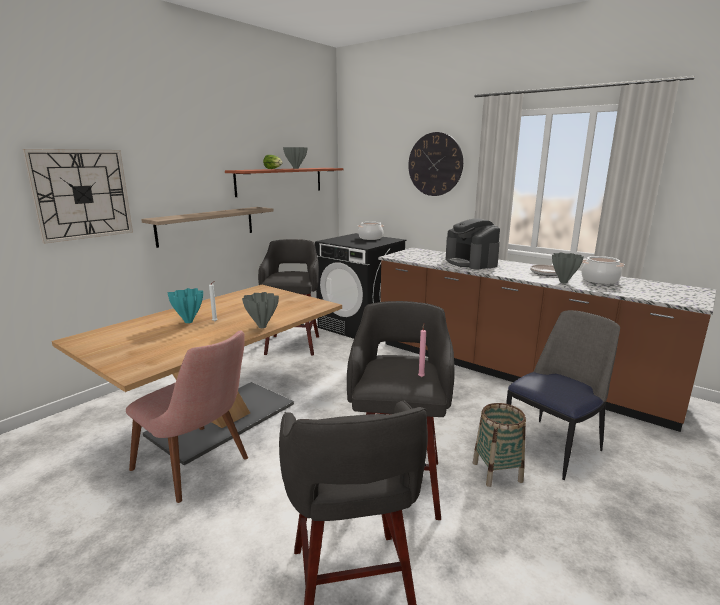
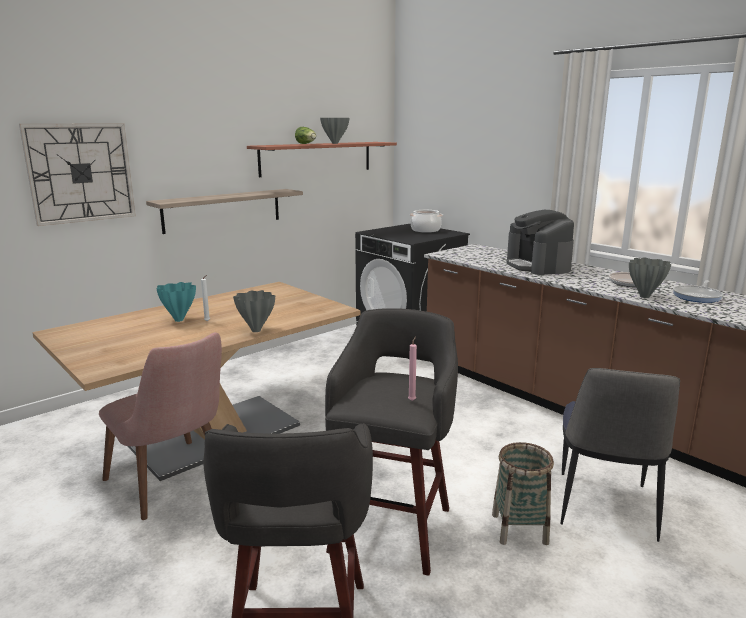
camera: 10 degrees right, 0 degrees up
(293, 344) = (321, 355): grey stool -> none
(435, 164) = (506, 139): wall clock -> none
(553, 447) = (604, 507): chair -> chair turned 135 degrees clockwise
(599, 280) = (697, 296): cooking pot -> frying pan

